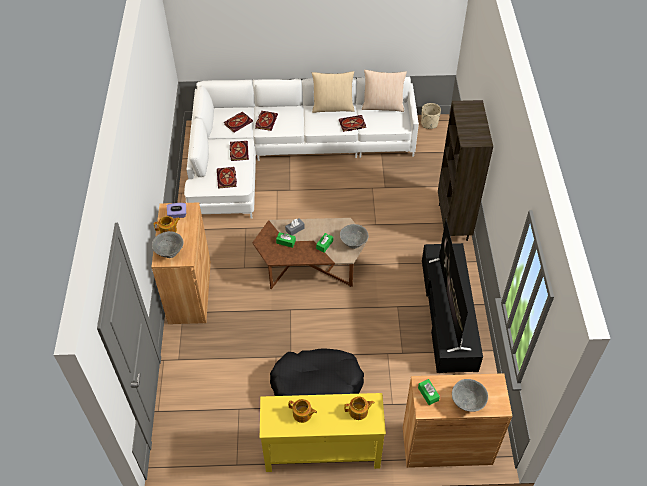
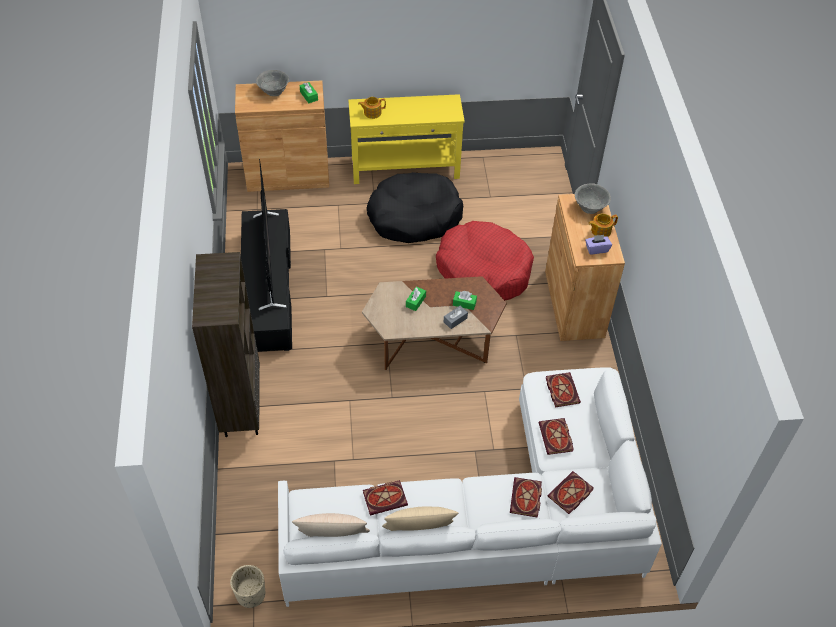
camera: 175 degrees right, 0 degrees up
(259, 327) = (484, 269): none -> red dog bed
(302, 414) = (423, 109): teapot -> none
(353, 243) = (379, 305): grey bowl -> none

